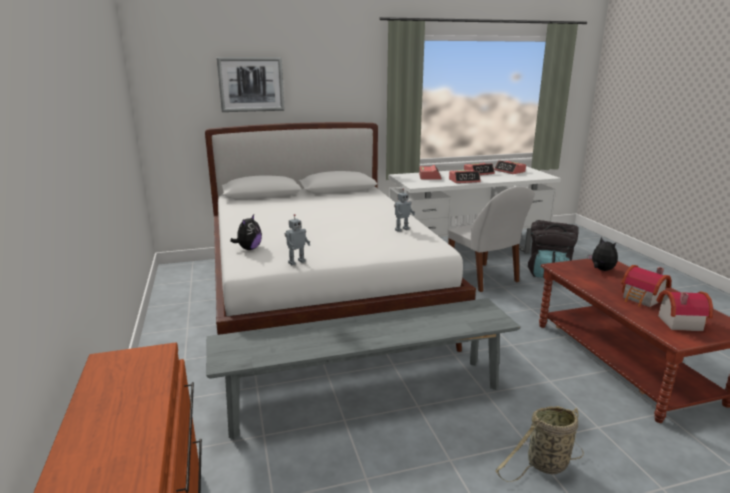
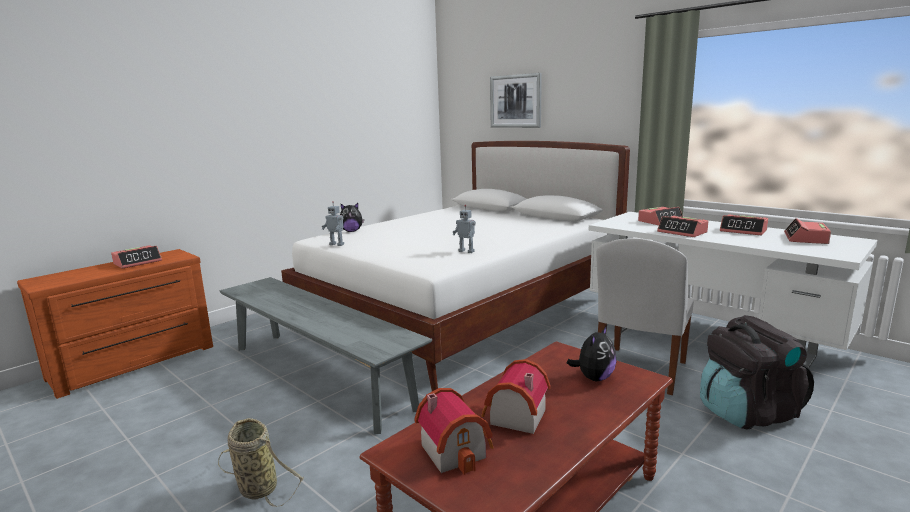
camera: 60 degrees right, 5 degrees down
(121, 391) = (138, 262): none -> alarm clock

